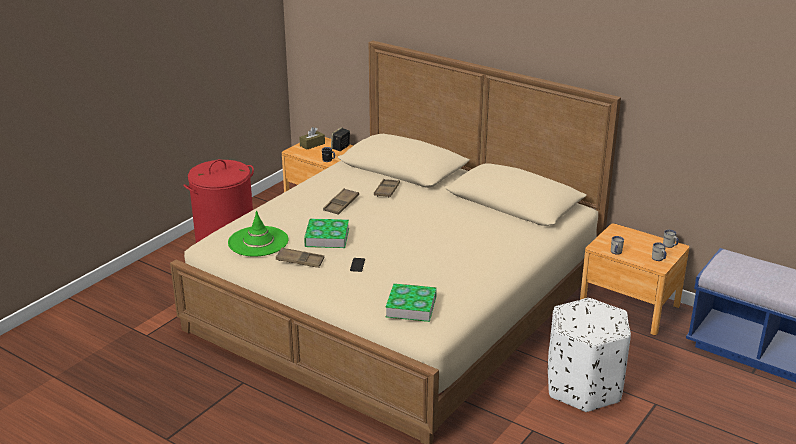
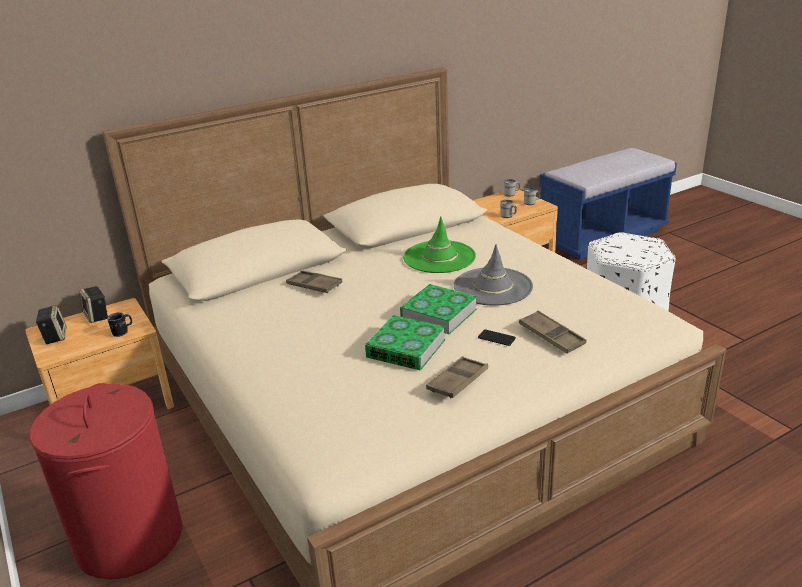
camera: 65 degrees left, 0 degrees up
(258, 241) = (373, 411): green hat -> green hat (439, 257)
(312, 144) = (55, 336): brown tissue box -> speaker
(341, 204) = (320, 323): brown tray -> brown tray (551, 336)
(411, 306) = (616, 319): book -> book (438, 314)
(428, 252) = (493, 287): none -> grey hat

